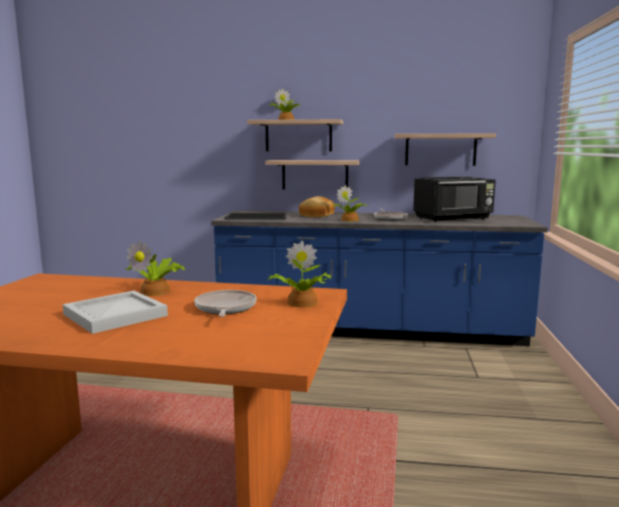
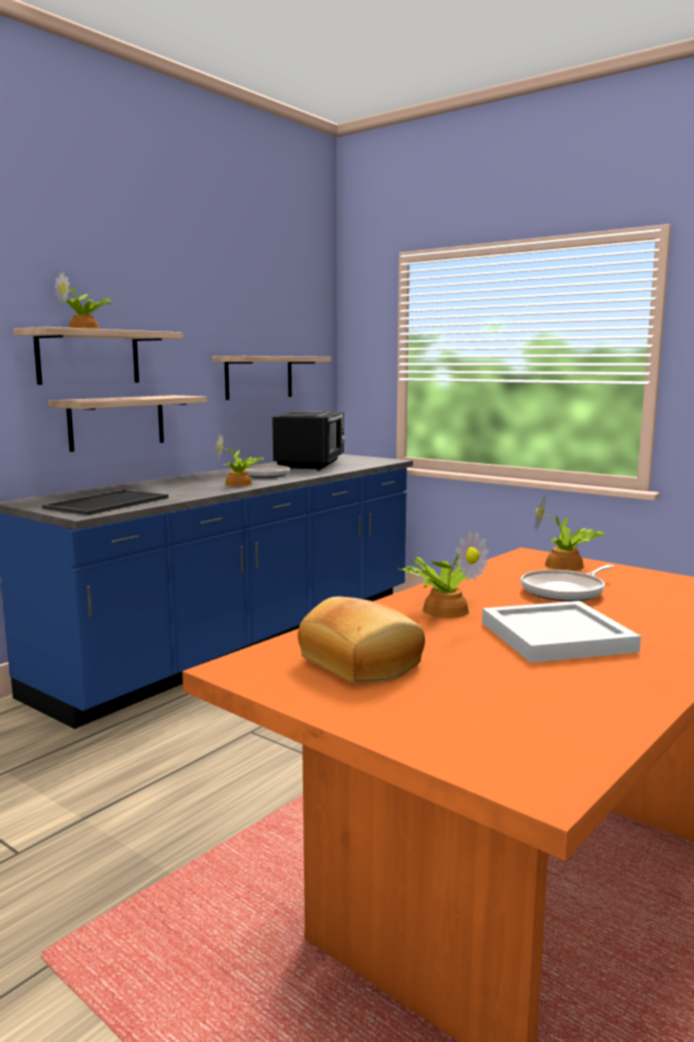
camera: 60 degrees left, 0 degrees up
(225, 308) = (565, 591): frying pan -> frying pan turned 60 degrees counterclockwise
(317, 215) = (168, 486): bread -> bread (363, 662)

